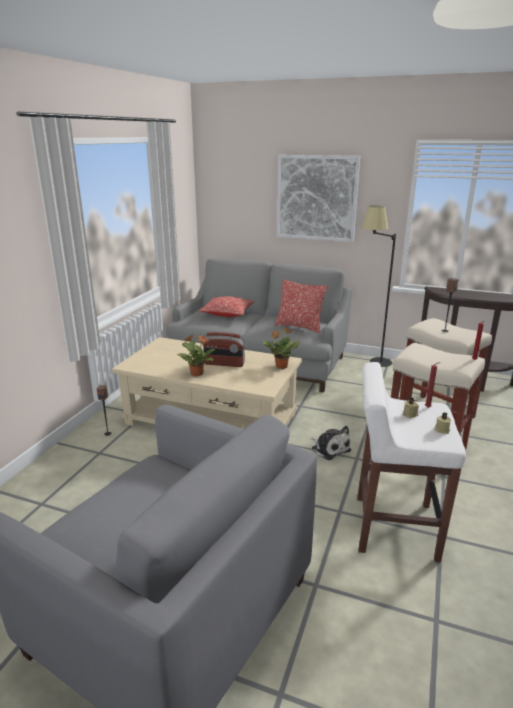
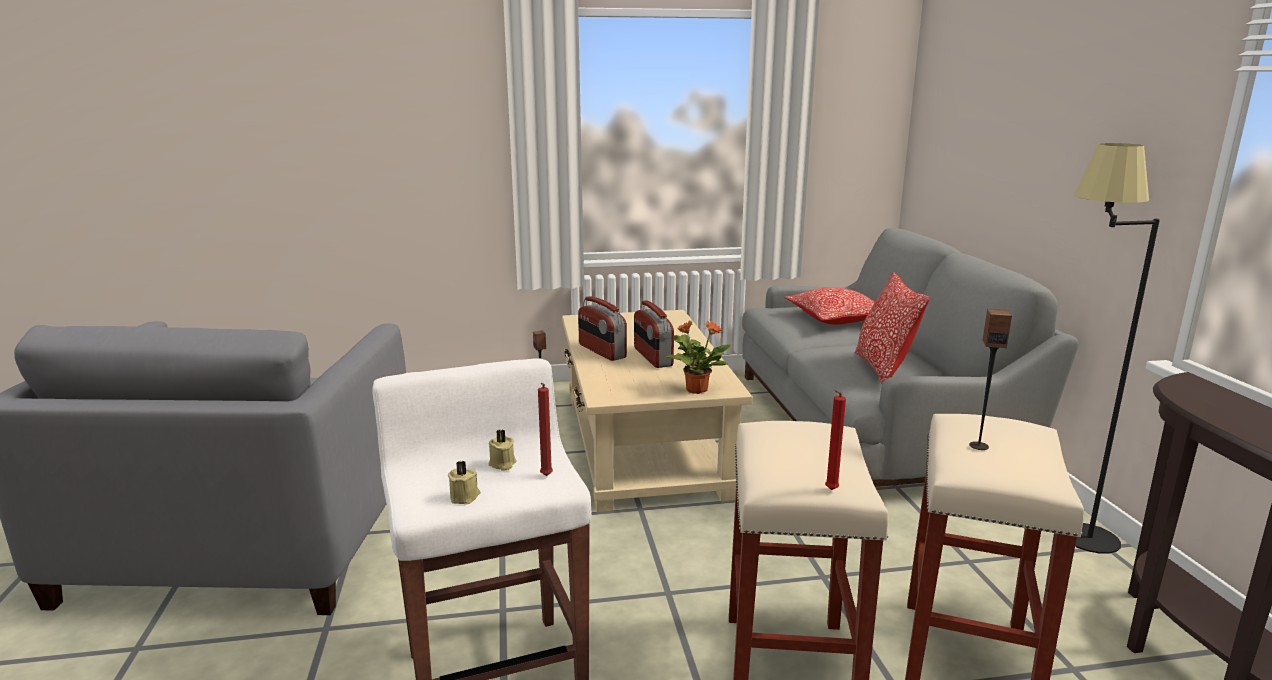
camera: 60 degrees right, 5 degrees down
(196, 373) = (601, 351): potted plant -> radio
(316, 198) = (1055, 125): picture -> none
(329, 448) = (669, 558): plush toy -> none

